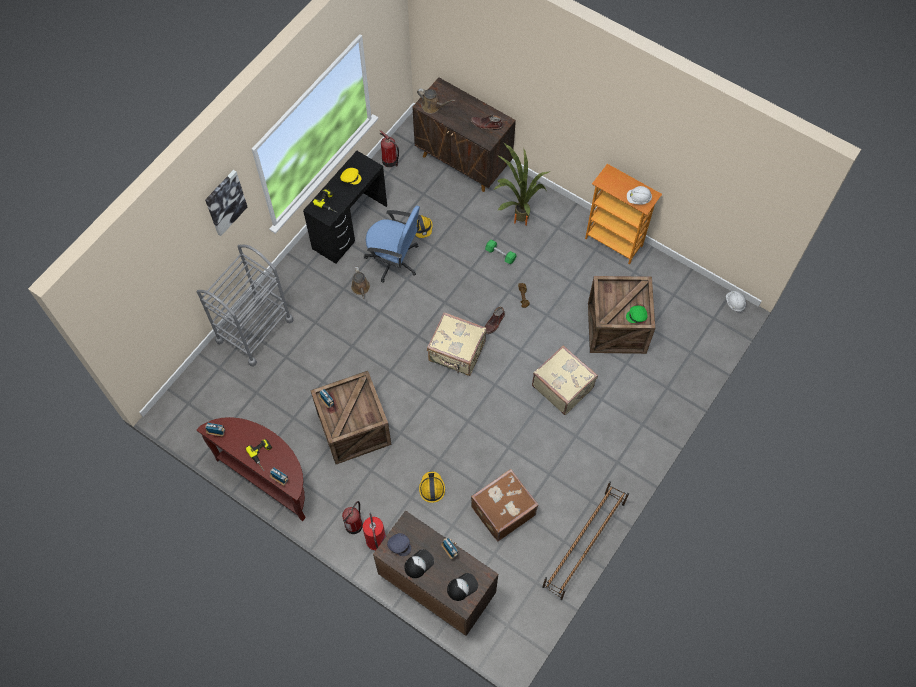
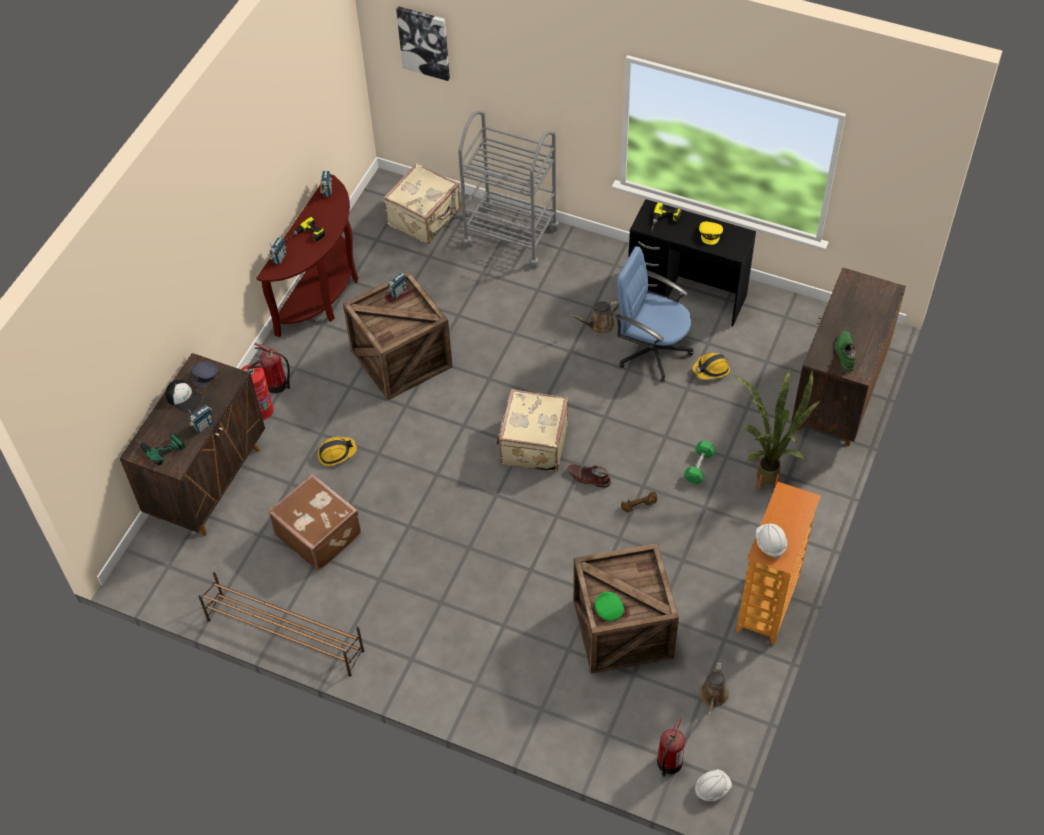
camera: 80 degrees right, 10 degrees down
(225, 202) = (566, 69): picture -> picture (424, 42)
(390, 161) = (805, 315): fire extinguisher -> fire extinguisher (669, 763)
(394, 260) = (652, 350): blue office chair -> blue office chair turned 105 degrees clockwise
(432, 106) = (851, 288): brown watering can -> brown watering can (713, 697)
(462, 587) = (159, 445): cap -> power drill
(486, 125) = (845, 353): brown boot -> green boot
(563, 386) = (512, 575): beige suitcase -> beige suitcase (425, 218)

